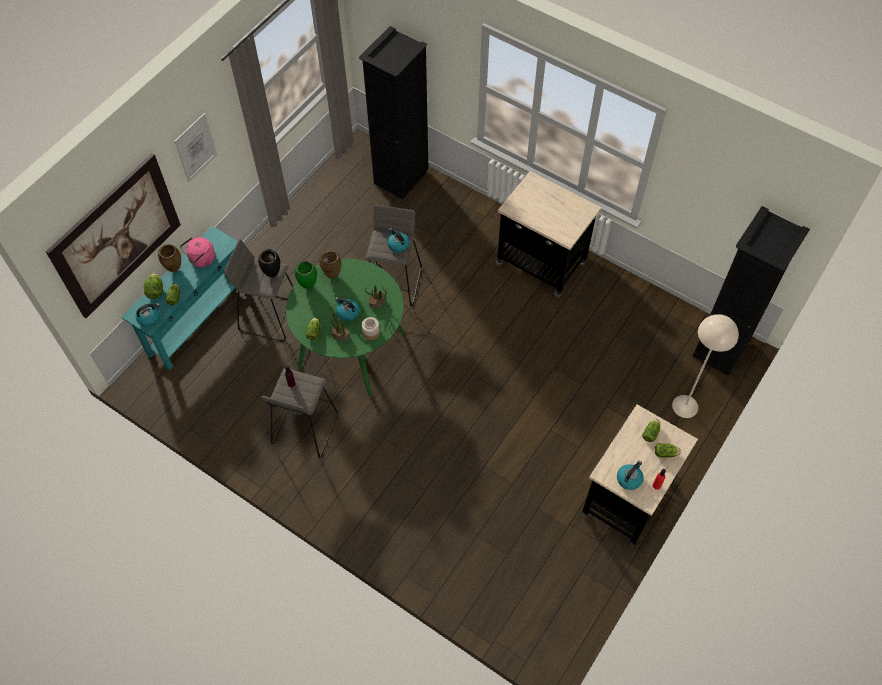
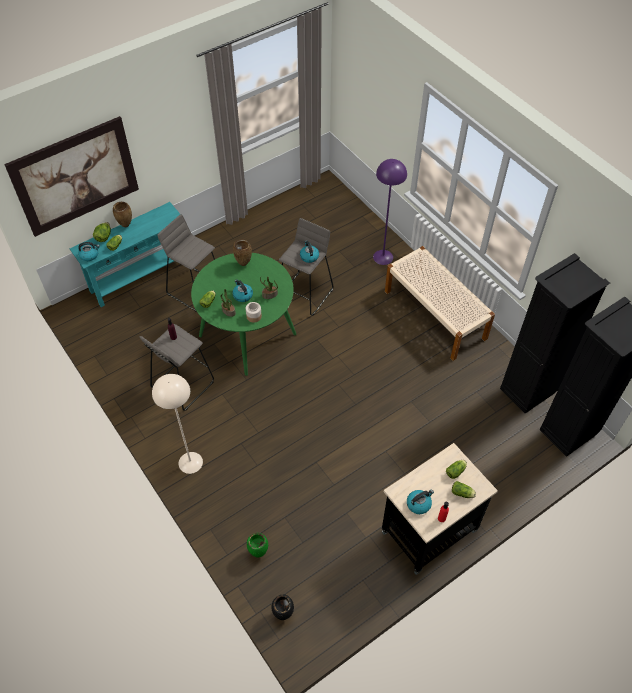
camera: 20 degrees right, 5 degrees down
(196, 147) = (164, 127): picture -> none
(201, 260) = (149, 224): pink kettle -> none
(273, 275) = (199, 251): black vase -> black vase (283, 615)
(308, 287) = (220, 267): green vase -> green vase (258, 553)
(401, 177) = (347, 215): black cabinet -> black cabinet (528, 390)
(460, 215) = (383, 257): none -> purple floor lamp
(541, 264) = (435, 314): black cart -> beige bench
(685, 406) = (515, 470): beige floor lamp -> beige floor lamp (190, 462)

